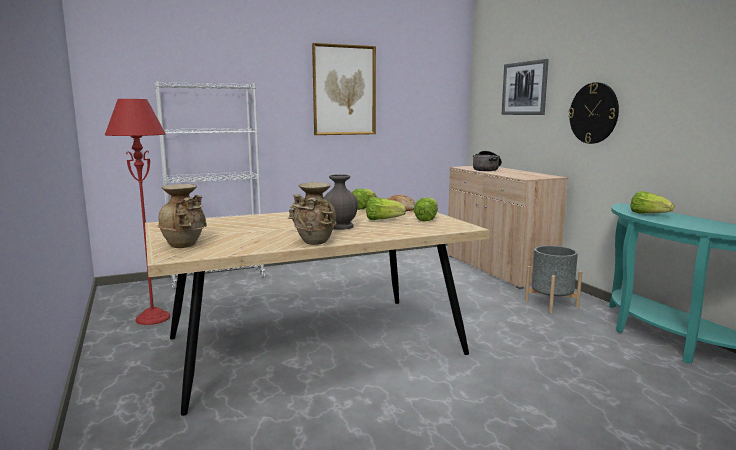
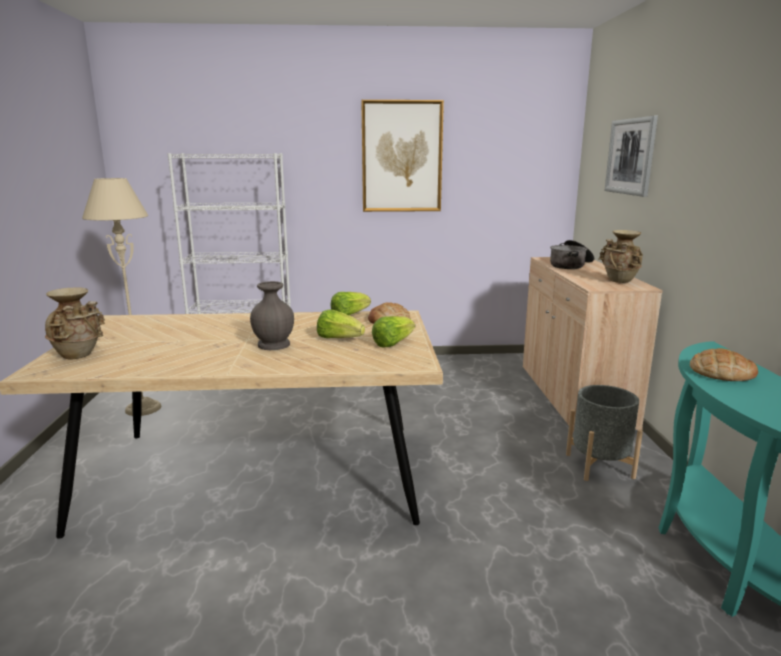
camera: 20 degrees right, 5 degrees up
(153, 318) = (143, 408): red floor lamp -> beige floor lamp
(314, 242) = (204, 369): beige vase -> beige vase (619, 281)
(593, 113) = (699, 201): wall clock -> none
(648, 214) = (721, 372): lettuce -> bread

